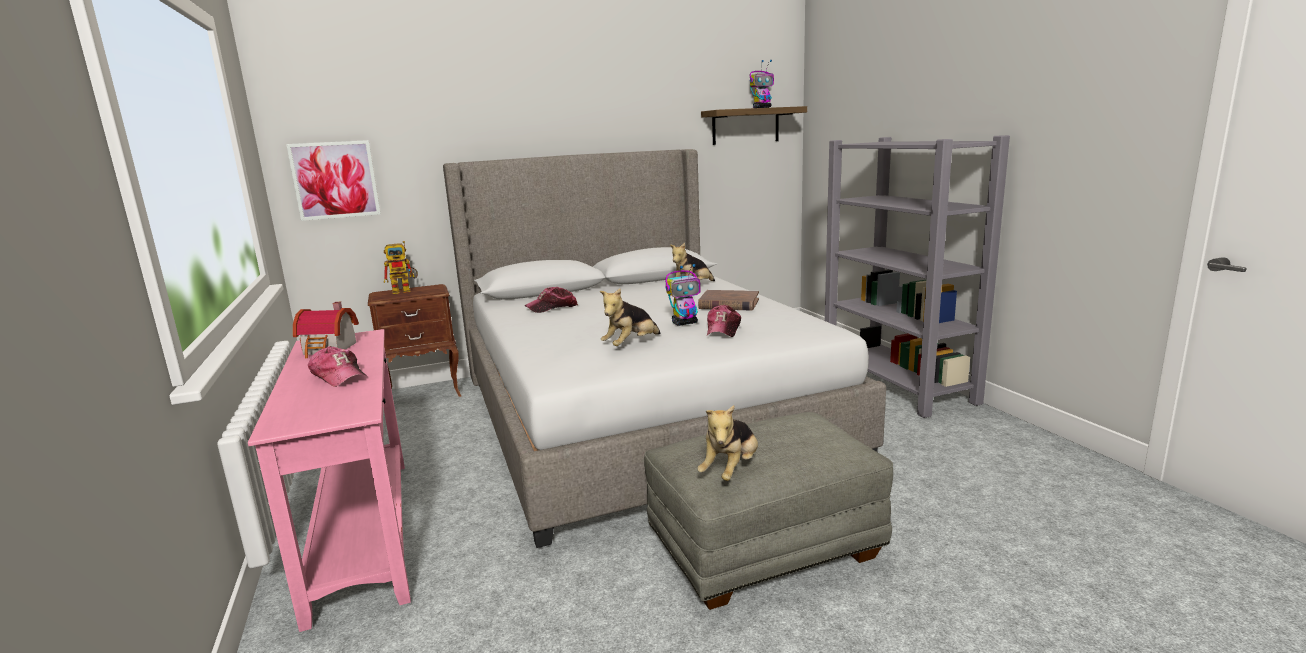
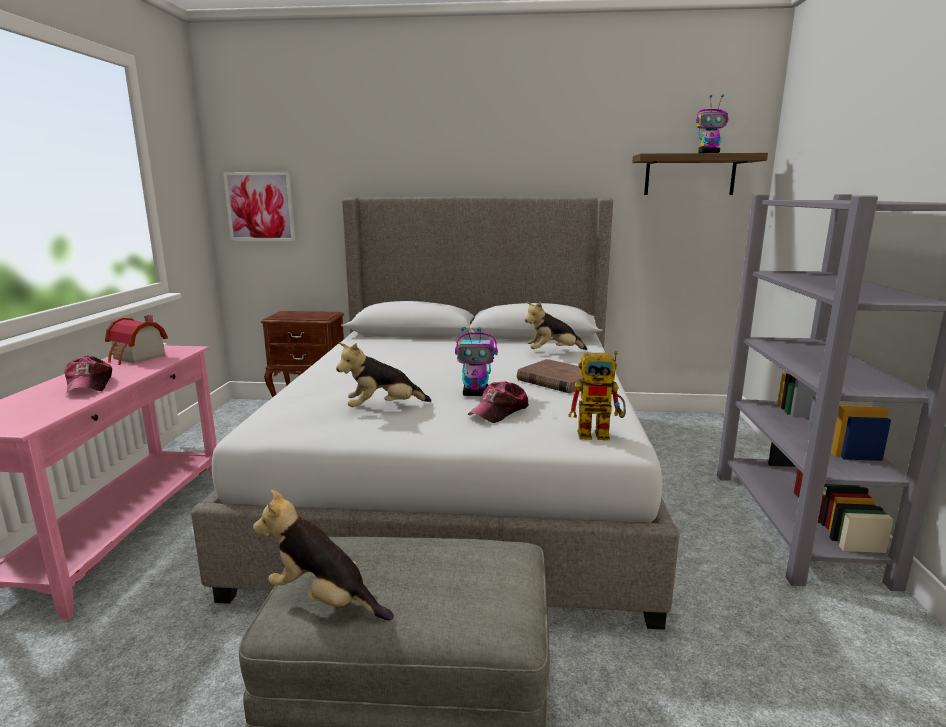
camera: 25 degrees right, 0 degrees up
(405, 290) = (303, 313): toy robot -> toy robot (600, 434)
(552, 307) = (389, 351): cap -> none
(731, 470) = (324, 600): plush toy -> plush toy turned 60 degrees clockwise

